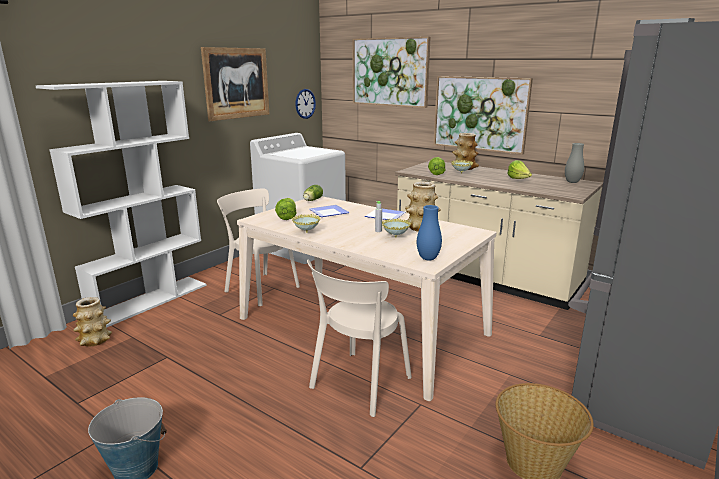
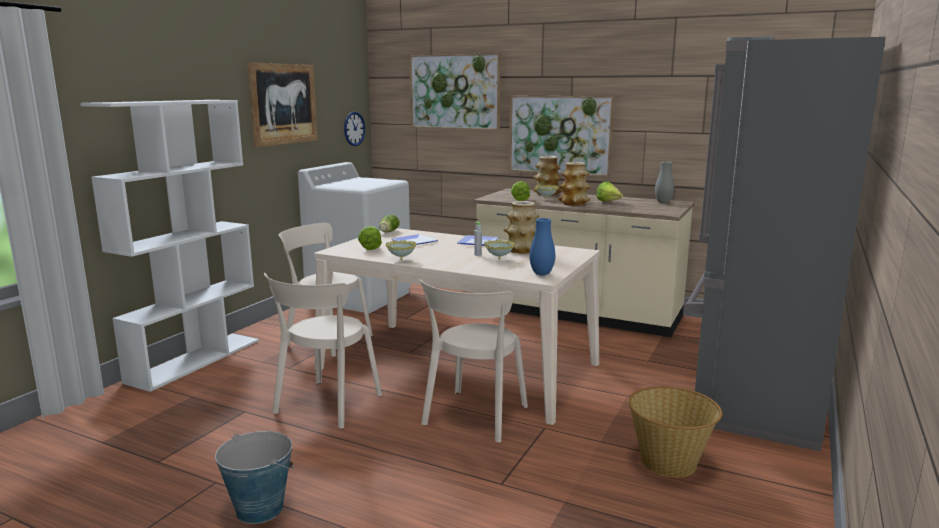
camera: 10 degrees left, 5 degrees down
(95, 340) = (146, 403): vase -> vase (574, 204)
(234, 358) = (325, 406): none -> beige chair

